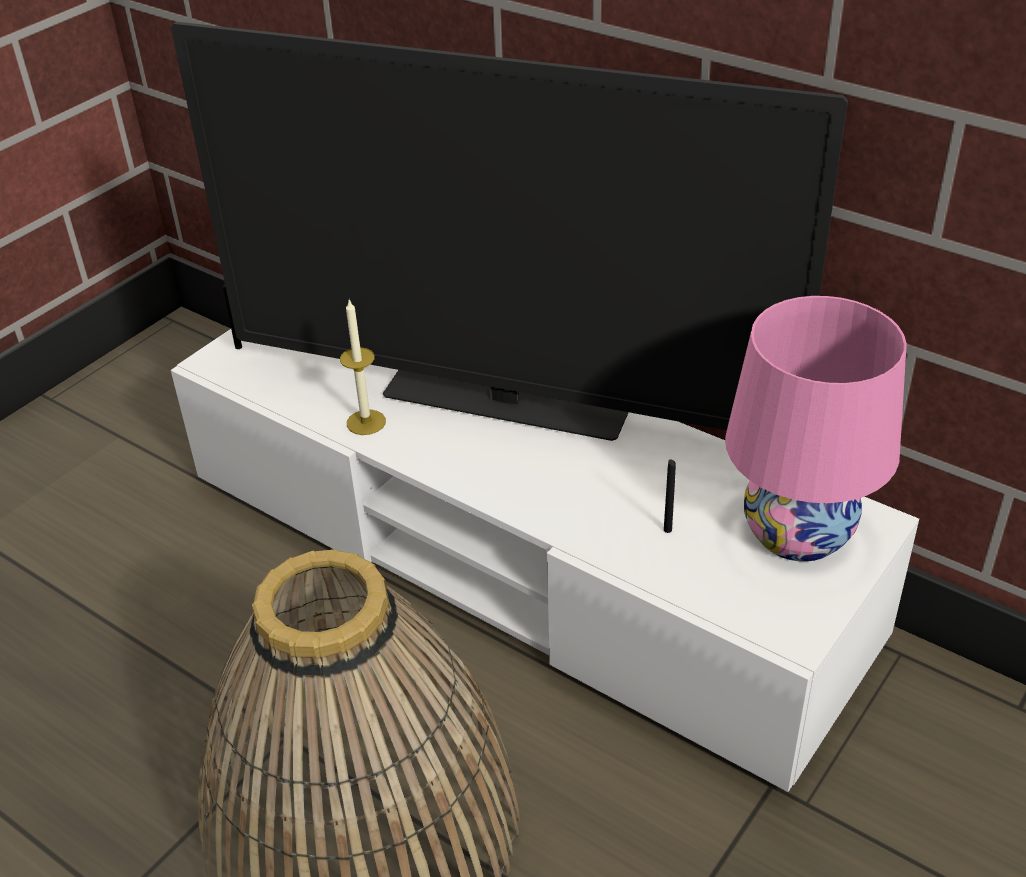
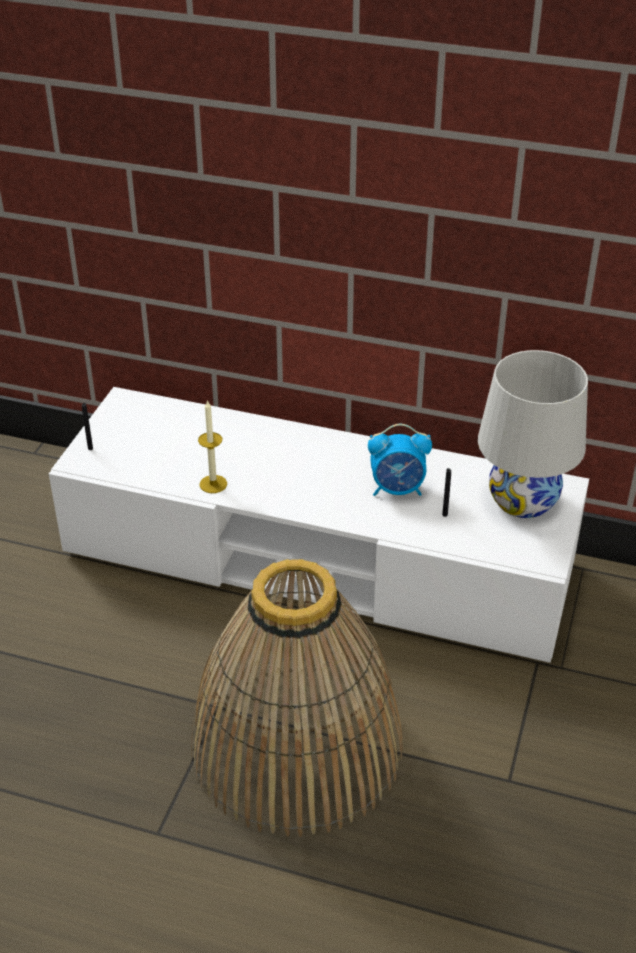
camera: 20 degrees left, 0 degrees up
(504, 406) = (301, 456): television -> none
(616, 478) = (397, 489): none -> alarm clock
(797, 532) = (522, 500): pink table lamp -> white table lamp

